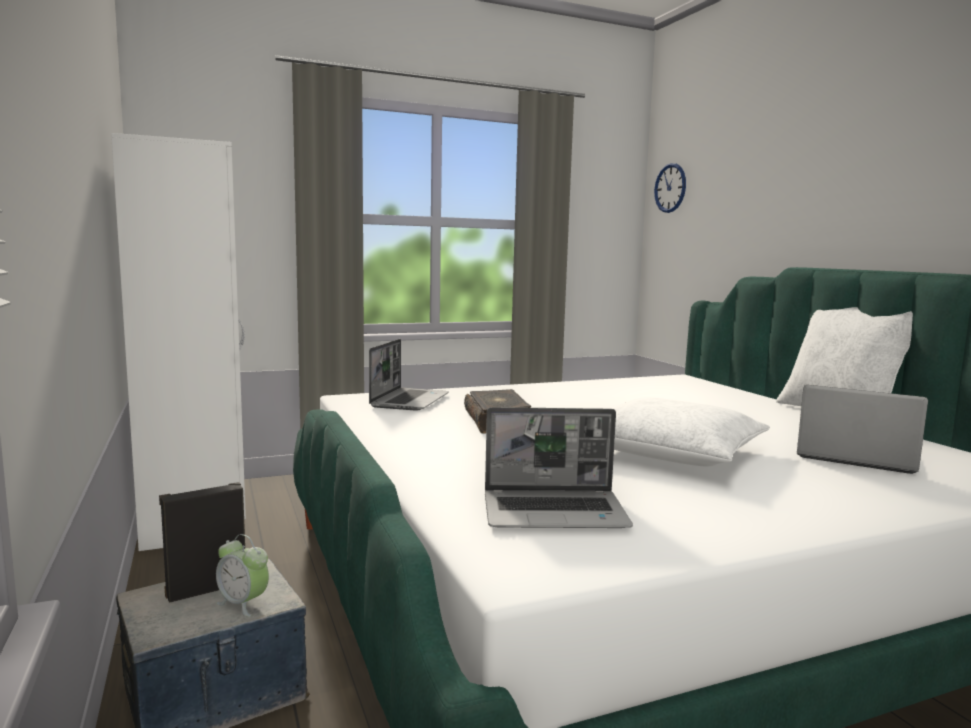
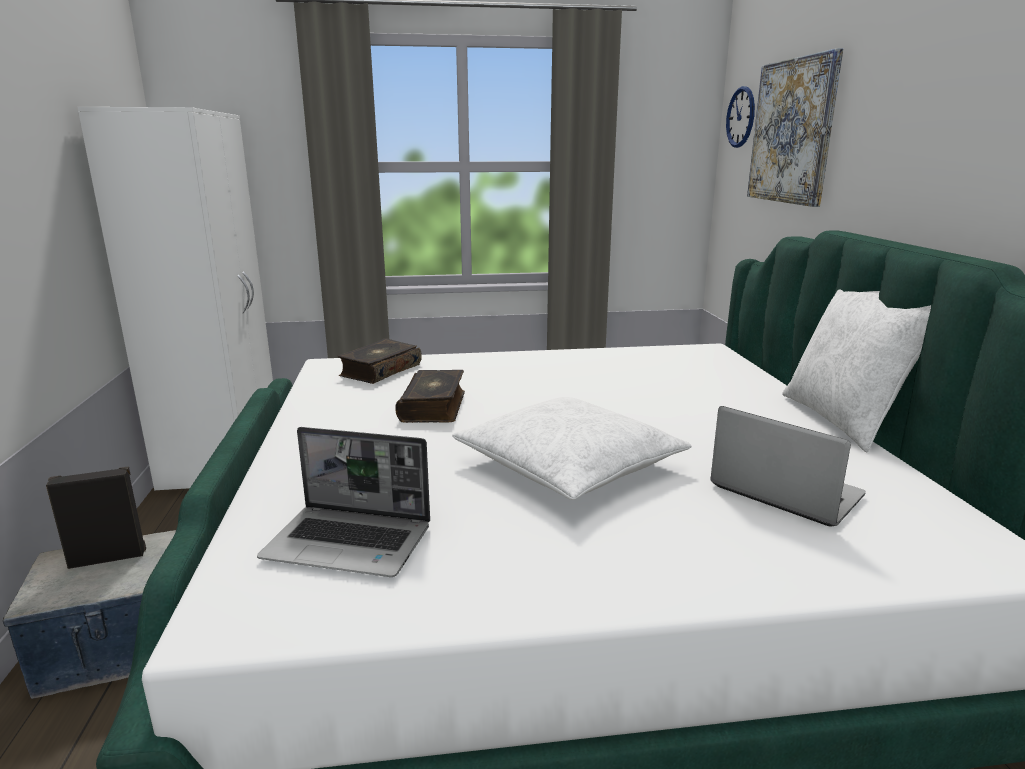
camera: 15 degrees right, 10 degrees up
(243, 604) = (123, 578): alarm clock -> none
(409, 400) = (380, 371): laptop -> book
(731, 196) = (792, 131): none -> picture

